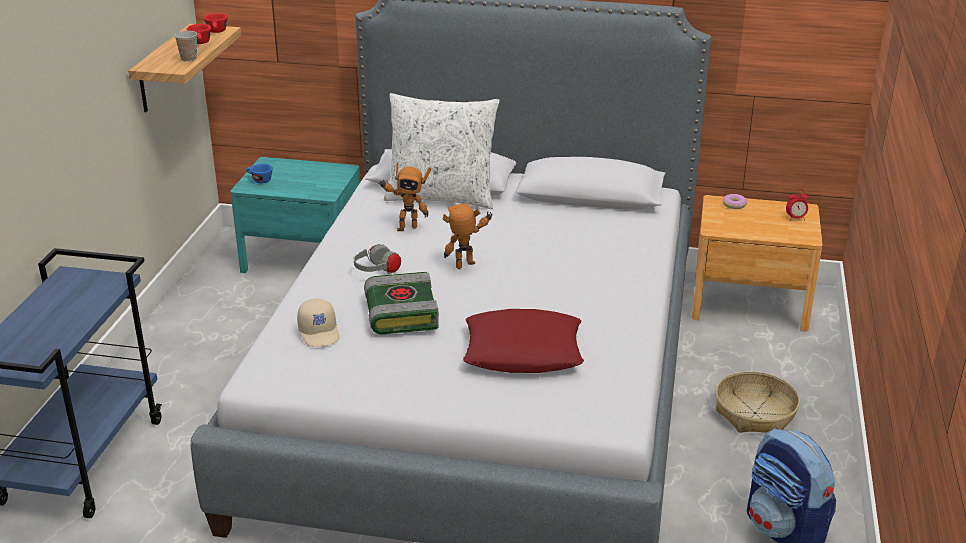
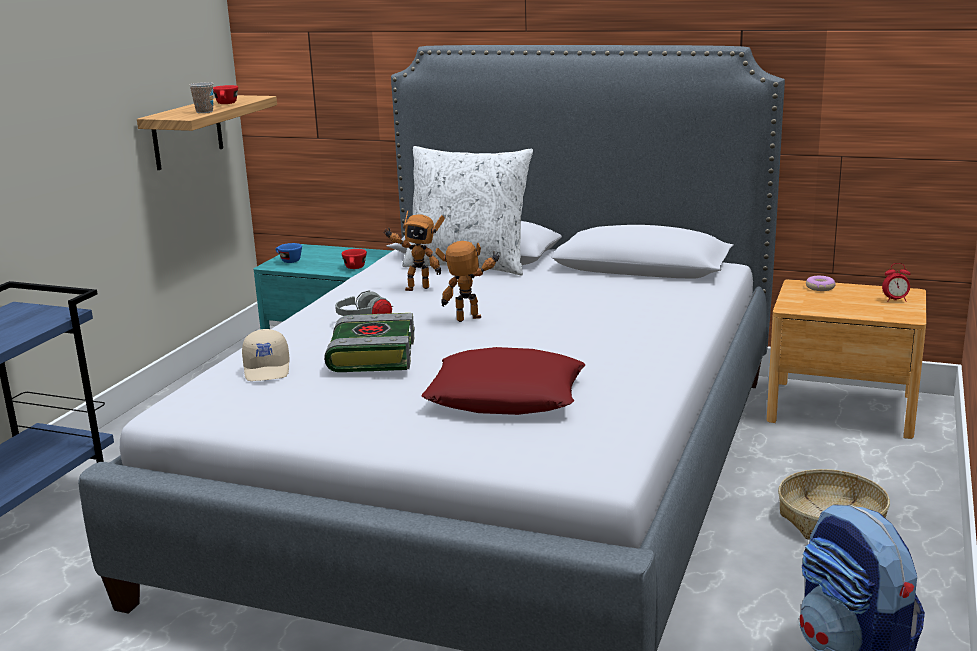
camera: 10 degrees right, 10 degrees down
(217, 32) = (249, 98): red cup -> red cup (355, 268)

